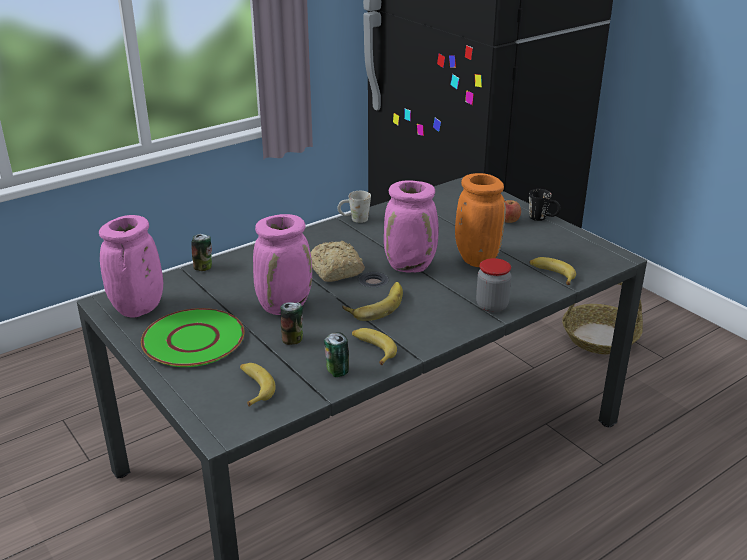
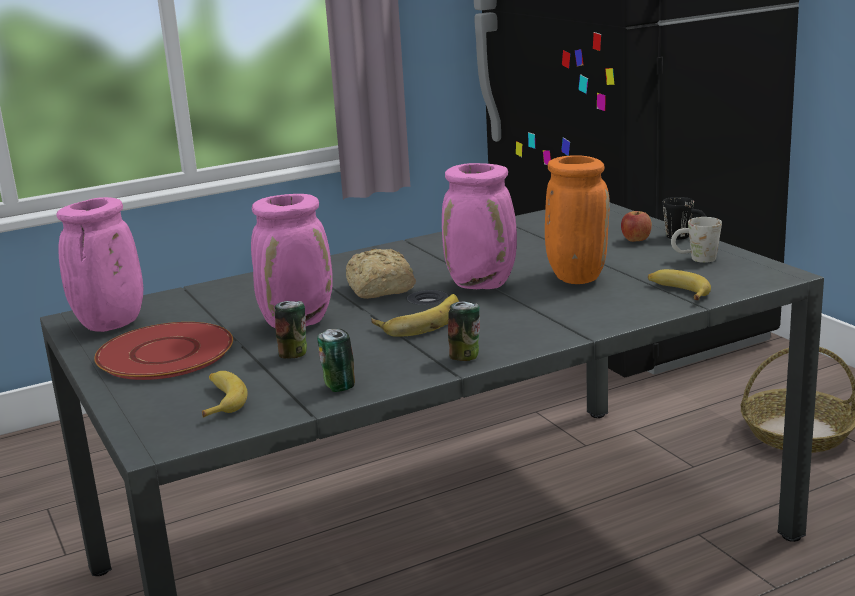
camera: 10 degrees right, 10 degrees down
(194, 339) = (166, 353): green plate -> red plate
(204, 267) = (211, 286): can -> can (465, 357)
(354, 219) = (425, 241): white mug -> white mug (695, 259)
(373, 349) = (397, 365): banana -> none
(491, 306) = (580, 323): jar -> none

